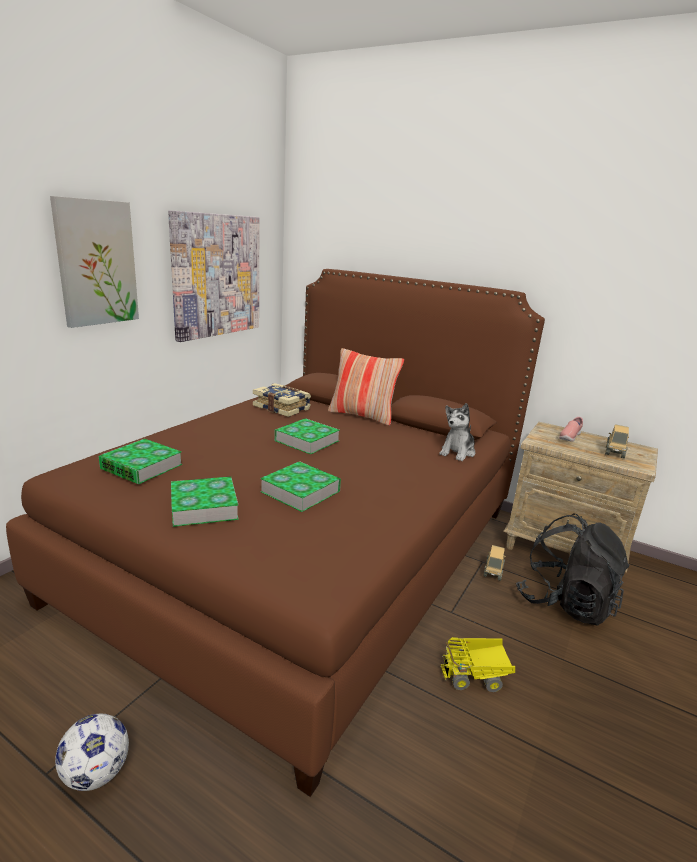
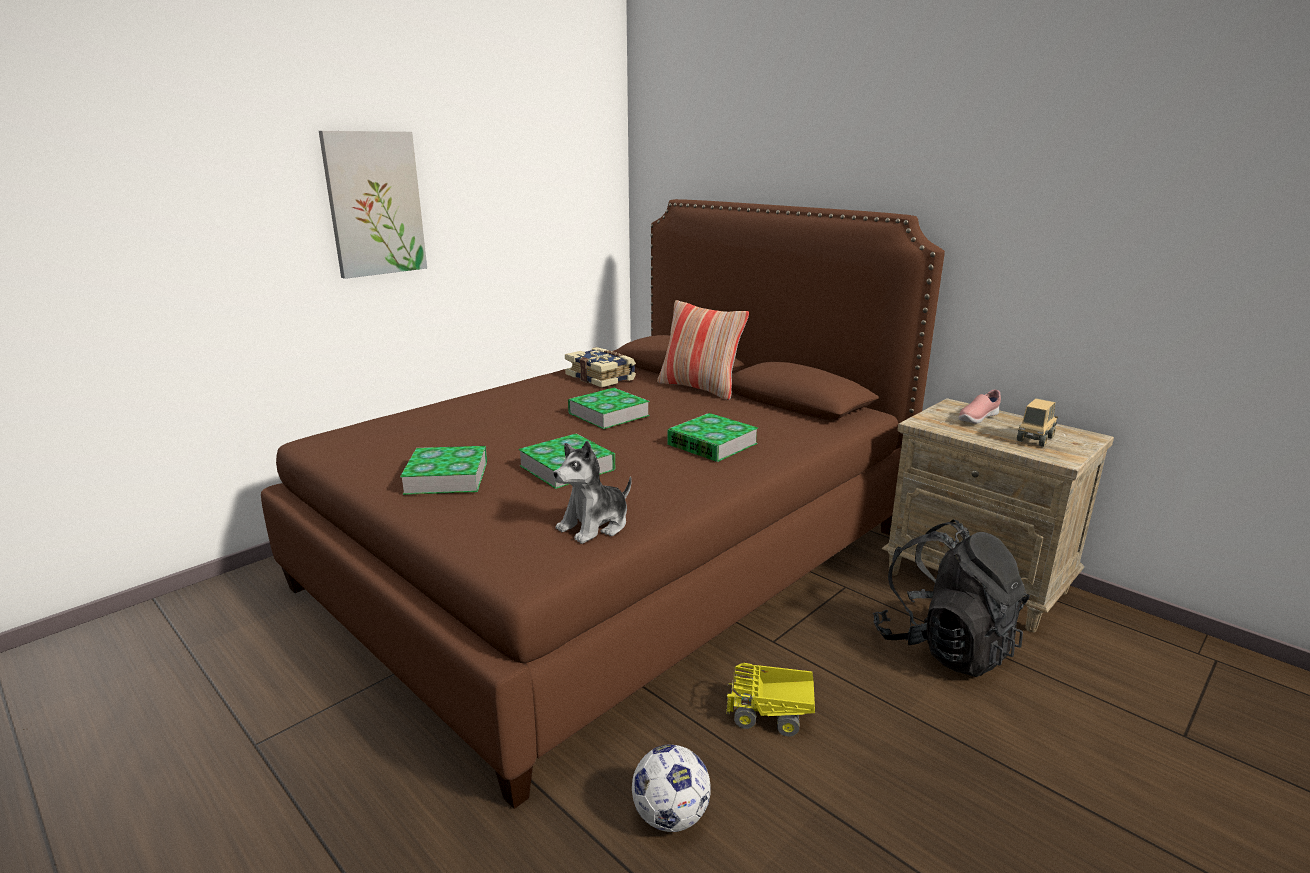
camera: 15 degrees right, 0 degrees up
(96, 774) = (302, 752): football -> football (670, 817)
(141, 466) = (400, 435): book -> book (712, 444)
(216, 275) = (531, 214): picture -> none
(457, 452) = (802, 433): plush toy -> plush toy (595, 525)
(493, 572) = (854, 600): toy truck -> none

